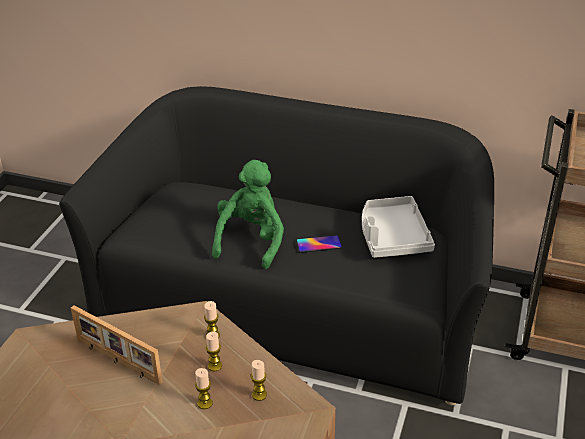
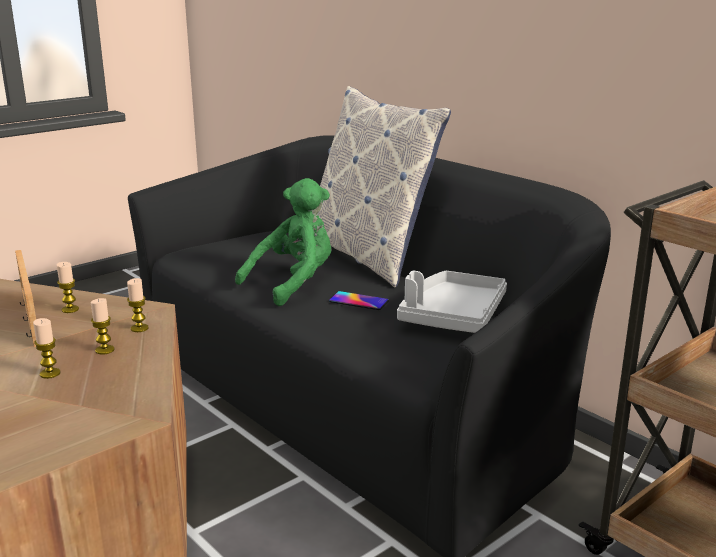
camera: 30 degrees right, 15 degrees down
(259, 395) = (110, 385): candle -> candle (70, 309)
(276, 192) = (369, 256): none -> pillow

